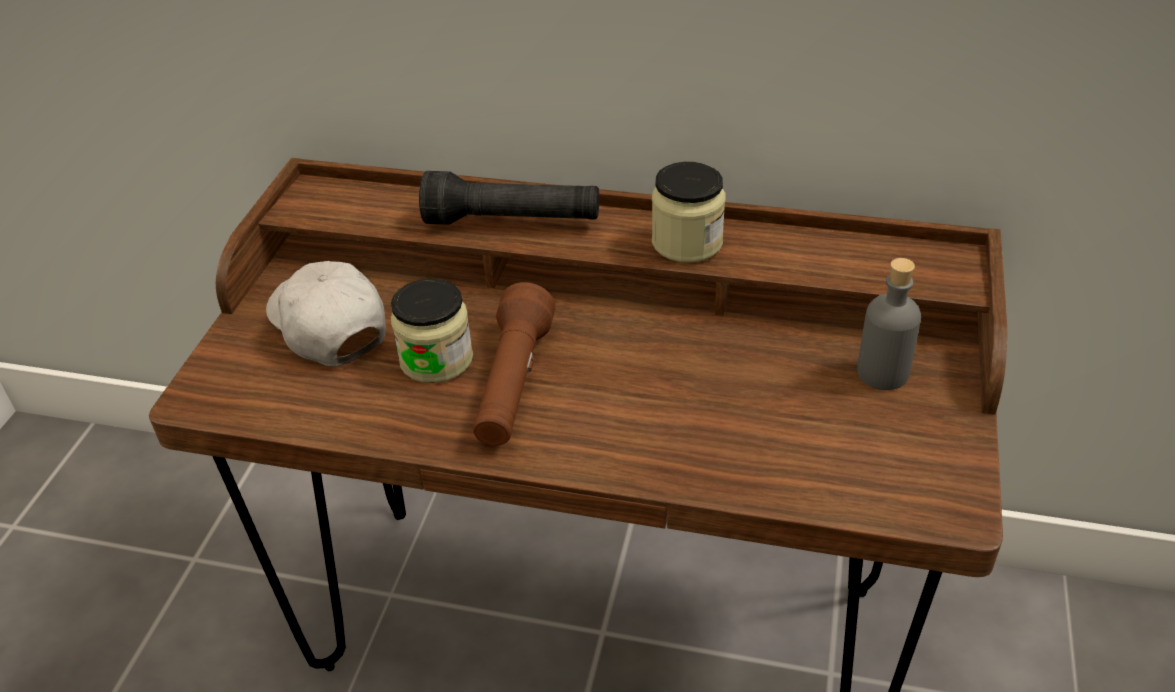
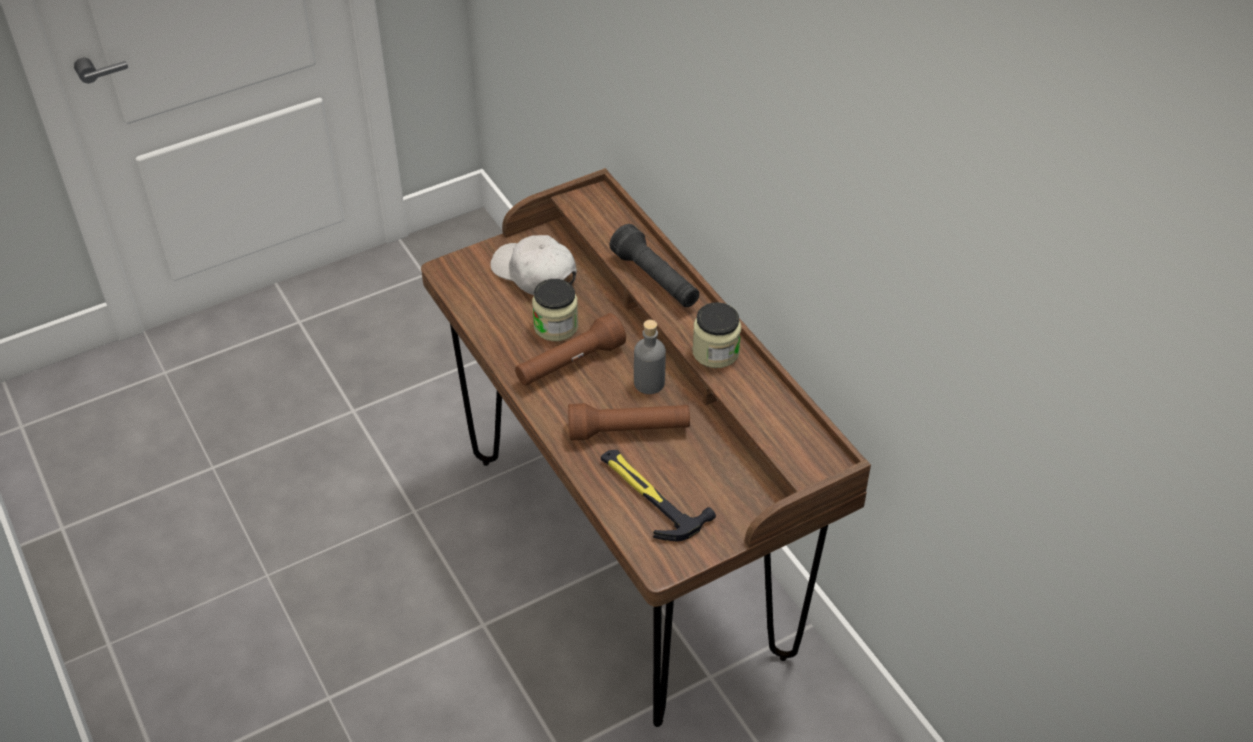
camera: 45 degrees right, 5 degrees up
(328, 326) = (534, 274): white cap -> white cap turned 60 degrees counterclockwise
(690, 401) = (629, 431): none -> brown flashlight
(821, 450) = (648, 496): none -> hammer
(882, 373) = (731, 489): grey bottle -> grey bottle (649, 383)

